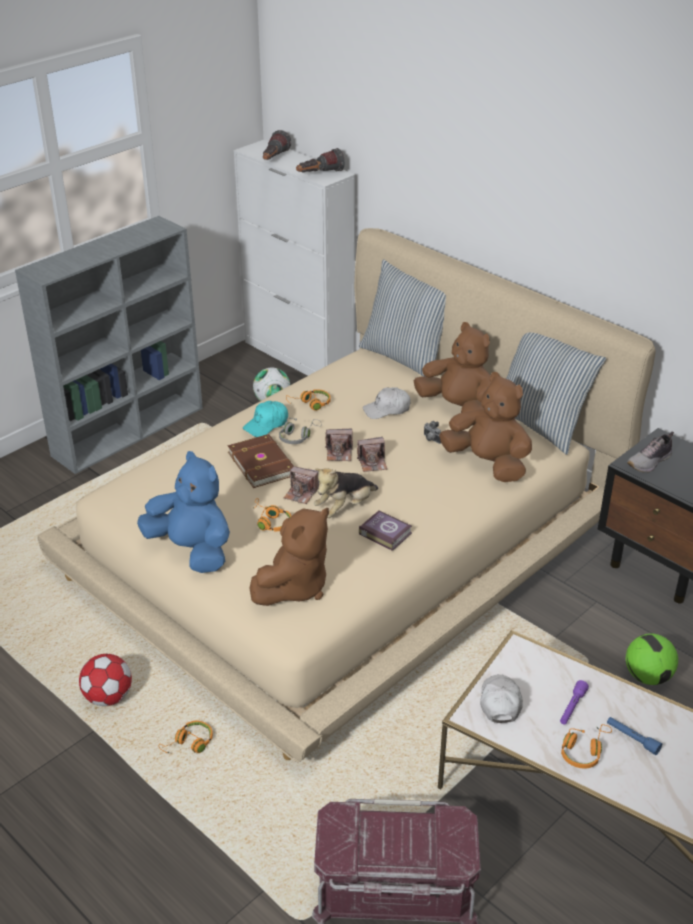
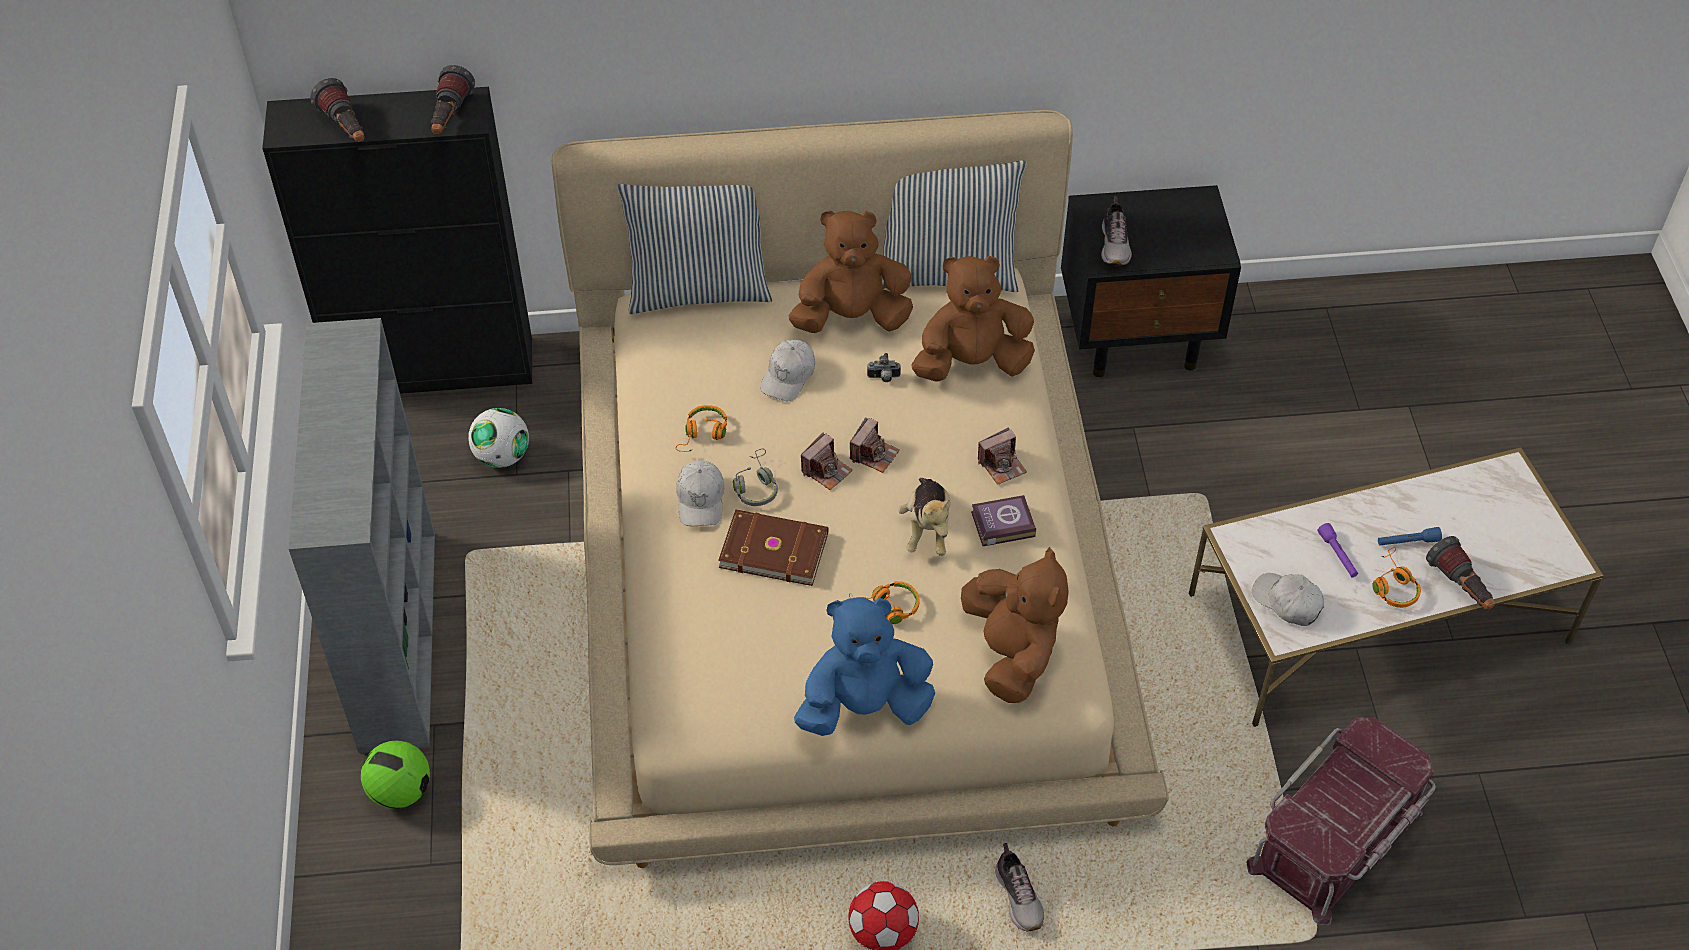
camera: 50 degrees left, 15 degrees up
(189, 744) = (1019, 897): orange headphones -> shoe
(266, 425) = (701, 499): turquoise cap -> white cap
(299, 357) = (435, 368): white cabinet -> black cabinet
(301, 493) = (865, 550): camera -> camera (1002, 465)
(631, 790) = (1460, 587): none -> flashlight
(647, 676) = (1260, 468): football -> football (400, 791)

